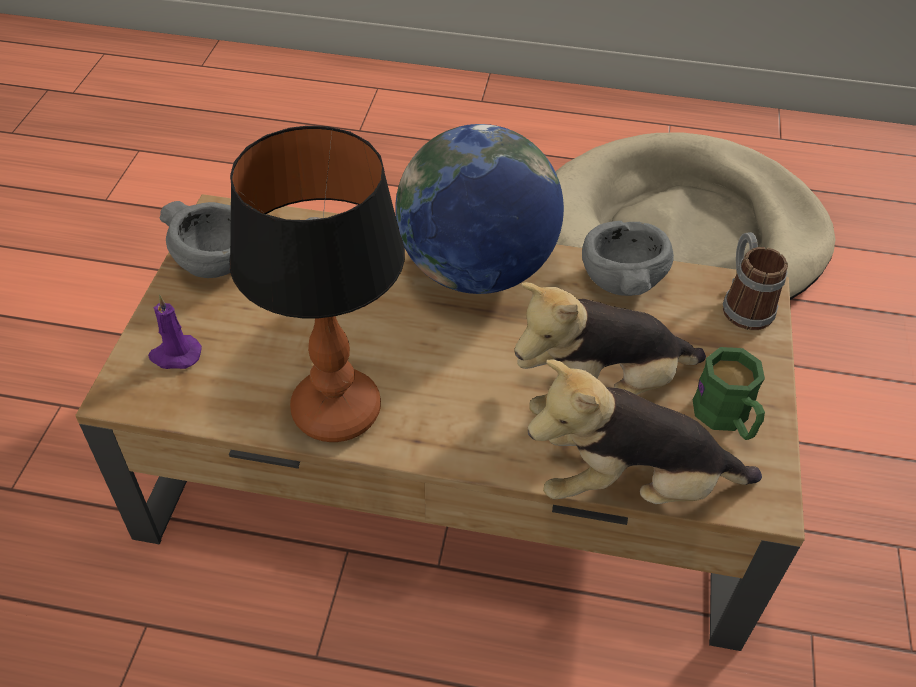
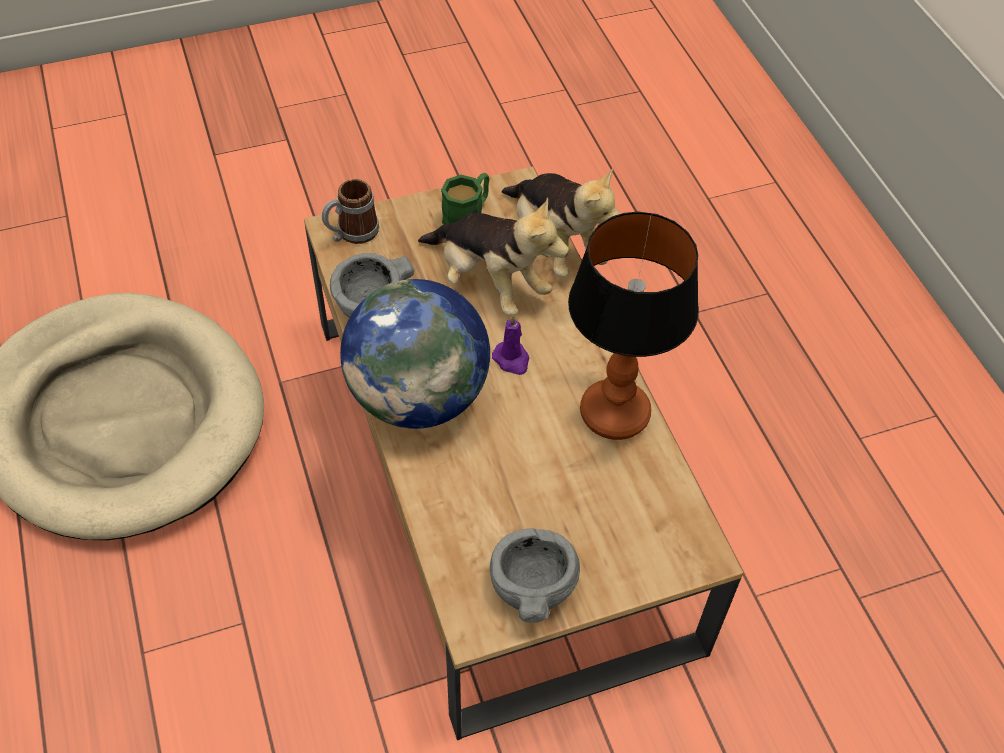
camera: 120 degrees left, 5 degrees up
(175, 355) = (645, 545): purple candle -> purple candle (512, 360)

